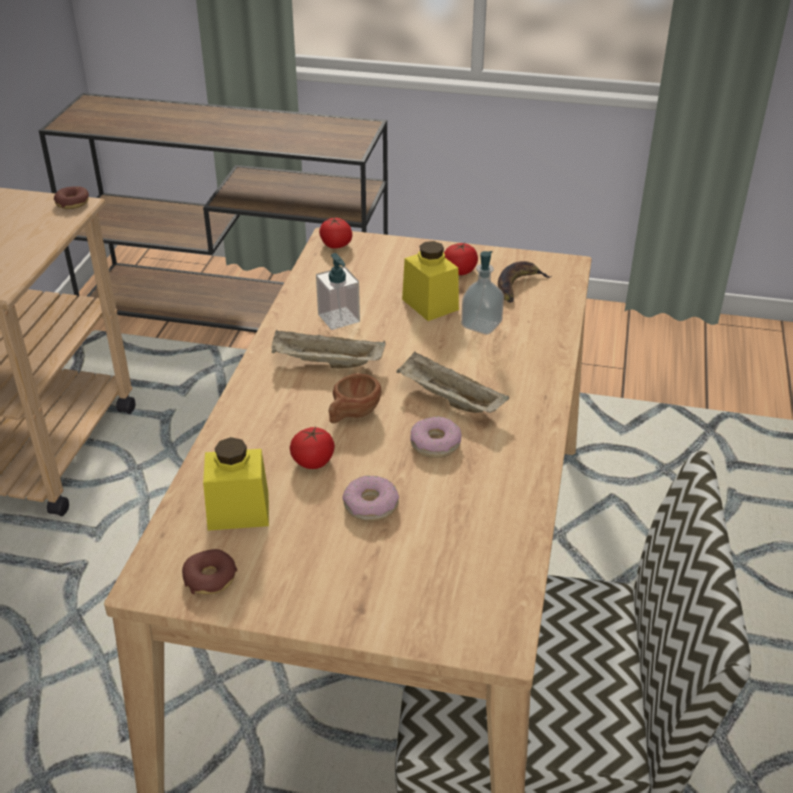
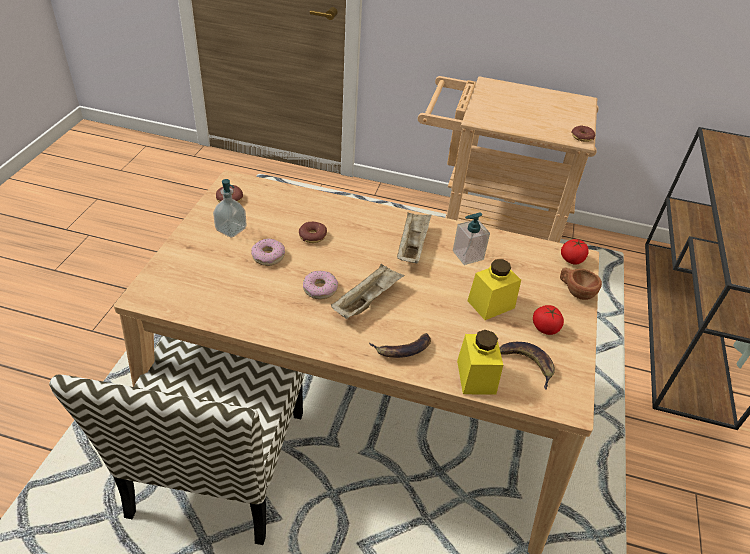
camera: 90 degrees right, 5 degrees up
(238, 511) = (276, 208): yellow jar -> yellow jar (476, 377)
(313, 461) = (312, 236): tomato -> donut
(352, 415) = (355, 254): brown cup -> brown cup (575, 291)
(481, 325) = (463, 331): soap dispenser -> soap dispenser (231, 229)
(527, 369) = (402, 350): none -> banana

